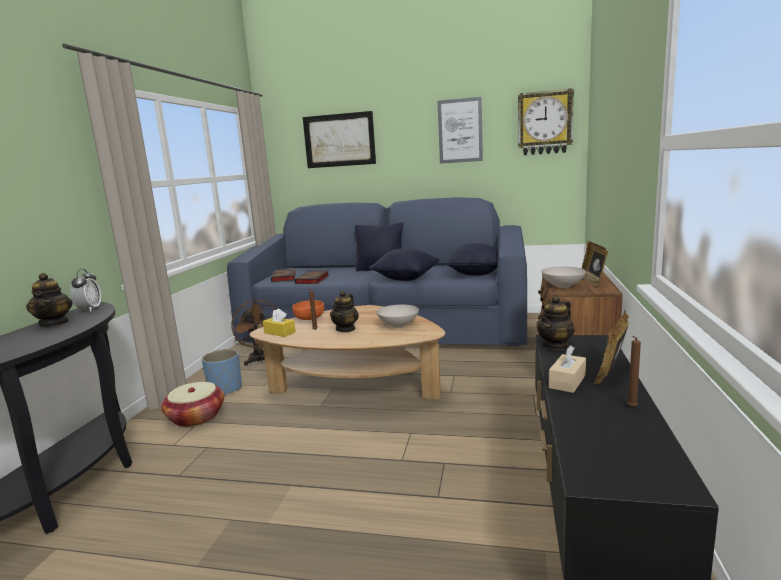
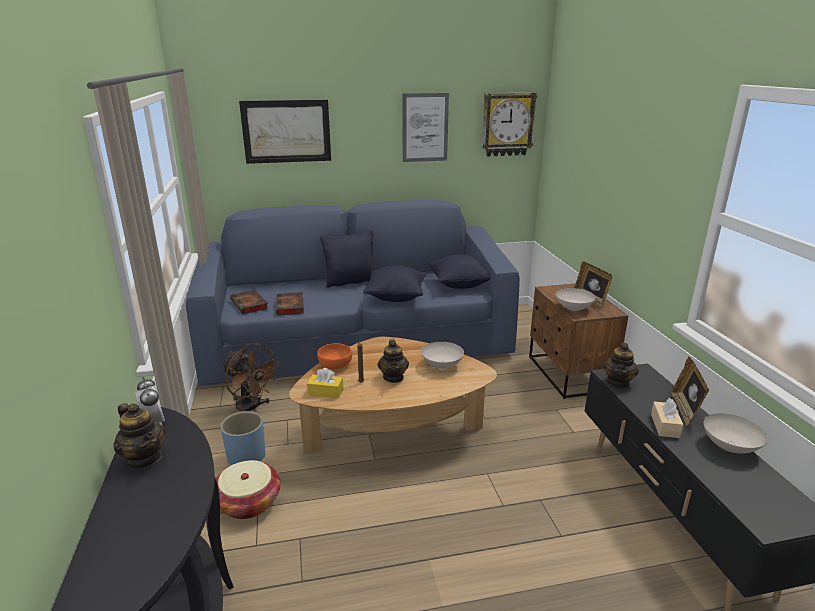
camera: 25 degrees left, 10 degrees up
(631, 408) = (728, 447): brown candle -> white bowl

